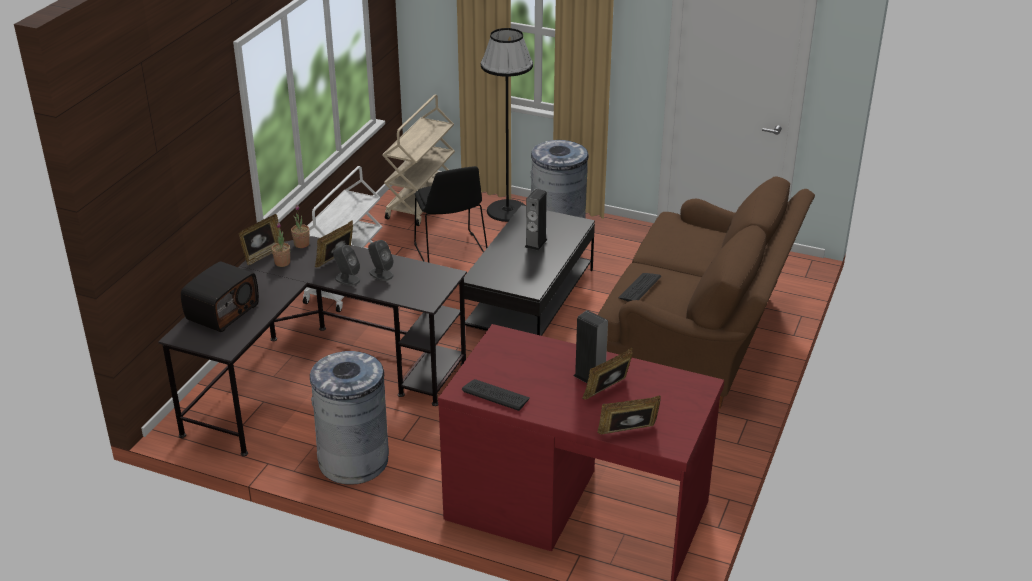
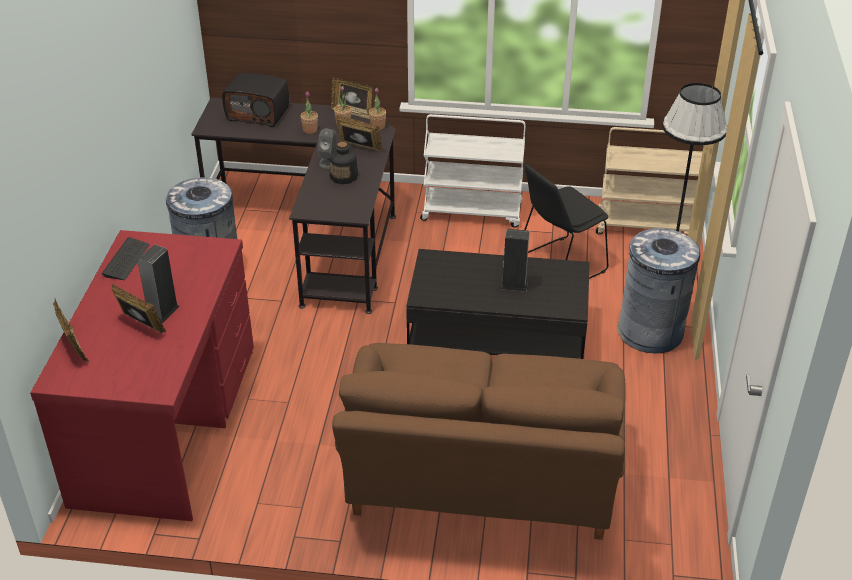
camera: 75 degrees right, 5 degrees up
(280, 283) = (310, 130): none -> potted plant
(381, 274) = (344, 177): grey speaker -> bottle
(639, 288) = (427, 362): keyboard -> none

